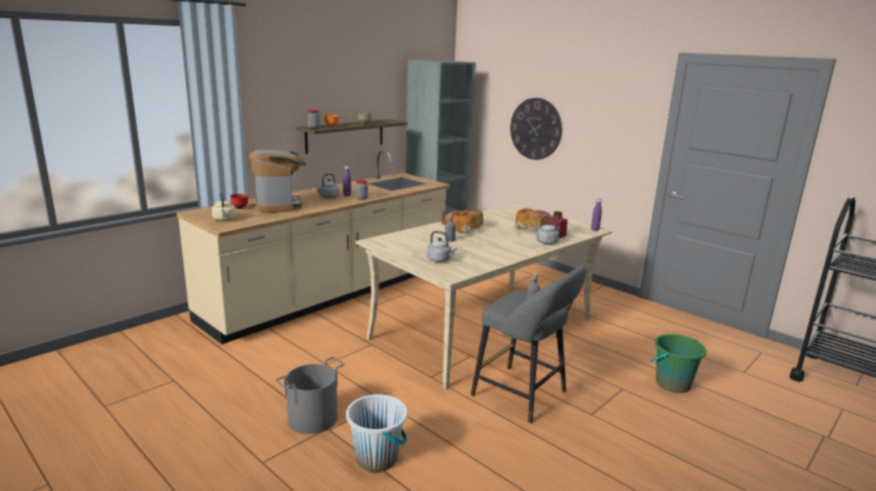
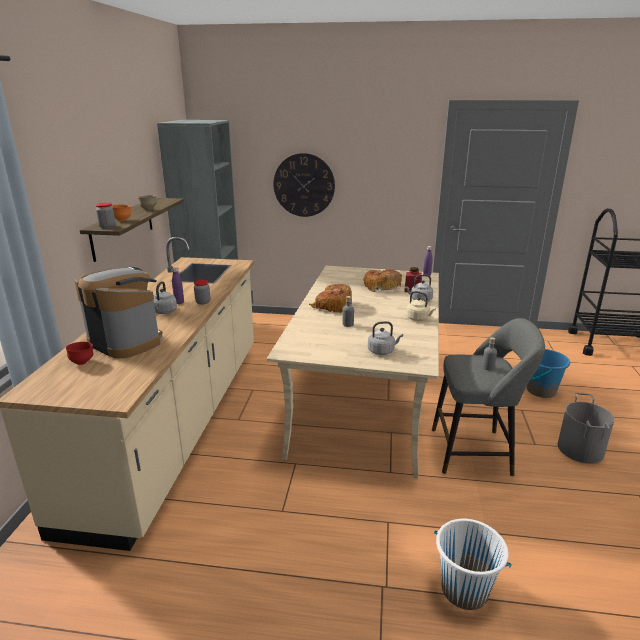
camera: 35 degrees left, 5 degrees up
(224, 219) = (94, 387): beige kettle -> beige kettle (418, 318)
(312, 418) = (354, 584): grey bucket -> grey bucket (579, 449)
(672, 384) = (540, 390): green bucket -> blue bucket

